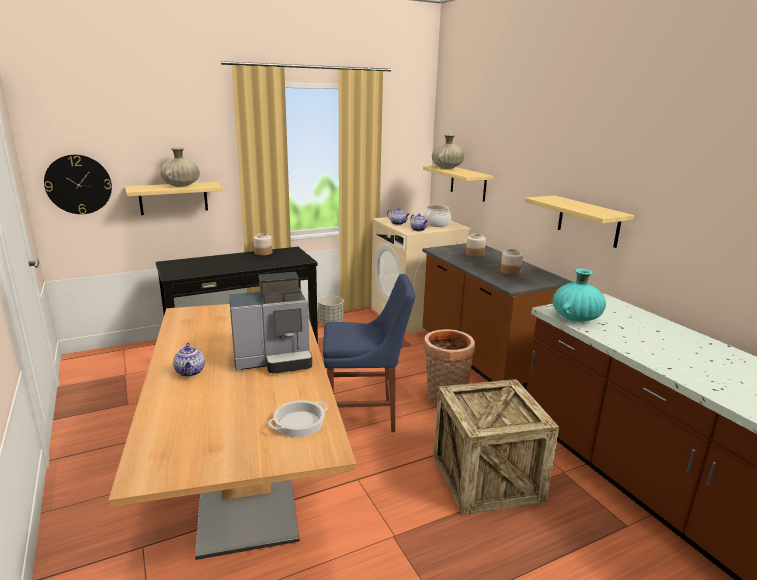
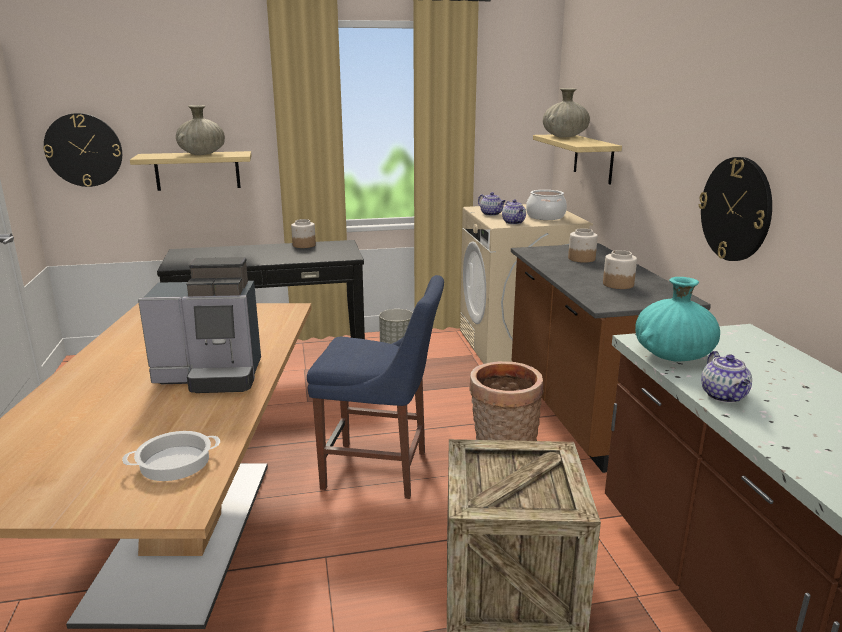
camera: 15 degrees right, 0 degrees up
(190, 372) = (99, 381): teapot -> teapot (724, 396)
(588, 221) = (736, 209): shelf -> wall clock

